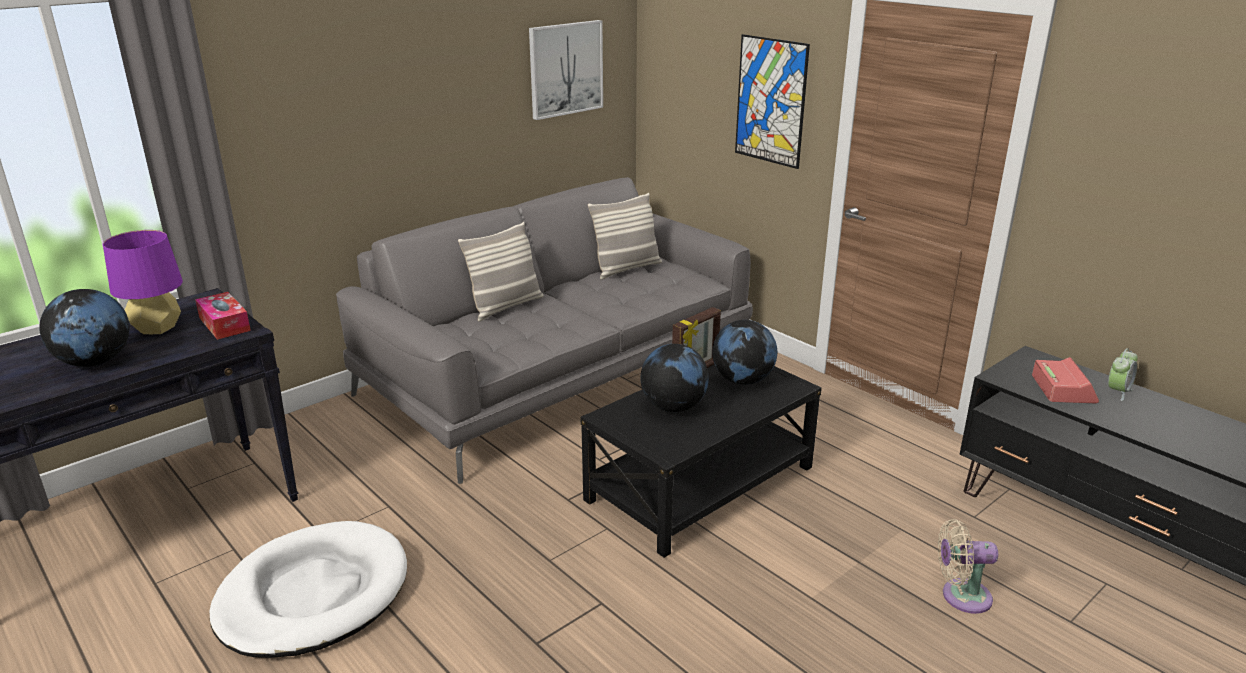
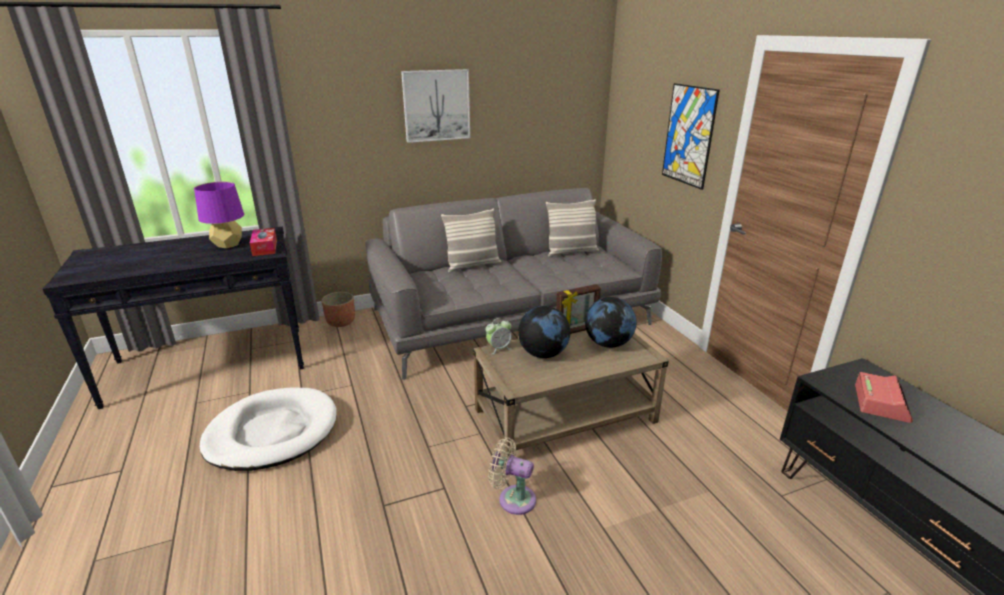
camera: 20 degrees right, 0 degrees up
(95, 362) = (178, 259): globe -> none
(309, 422) = (341, 322): none -> planter
(565, 69) = (549, 106): picture -> picture (436, 105)
(700, 484) = (565, 416): black coffee table -> beige coffee table
(961, 596) = (735, 563): beige fan -> beige fan (513, 498)
(1117, 392) = (939, 416): alarm clock -> alarm clock (498, 348)

